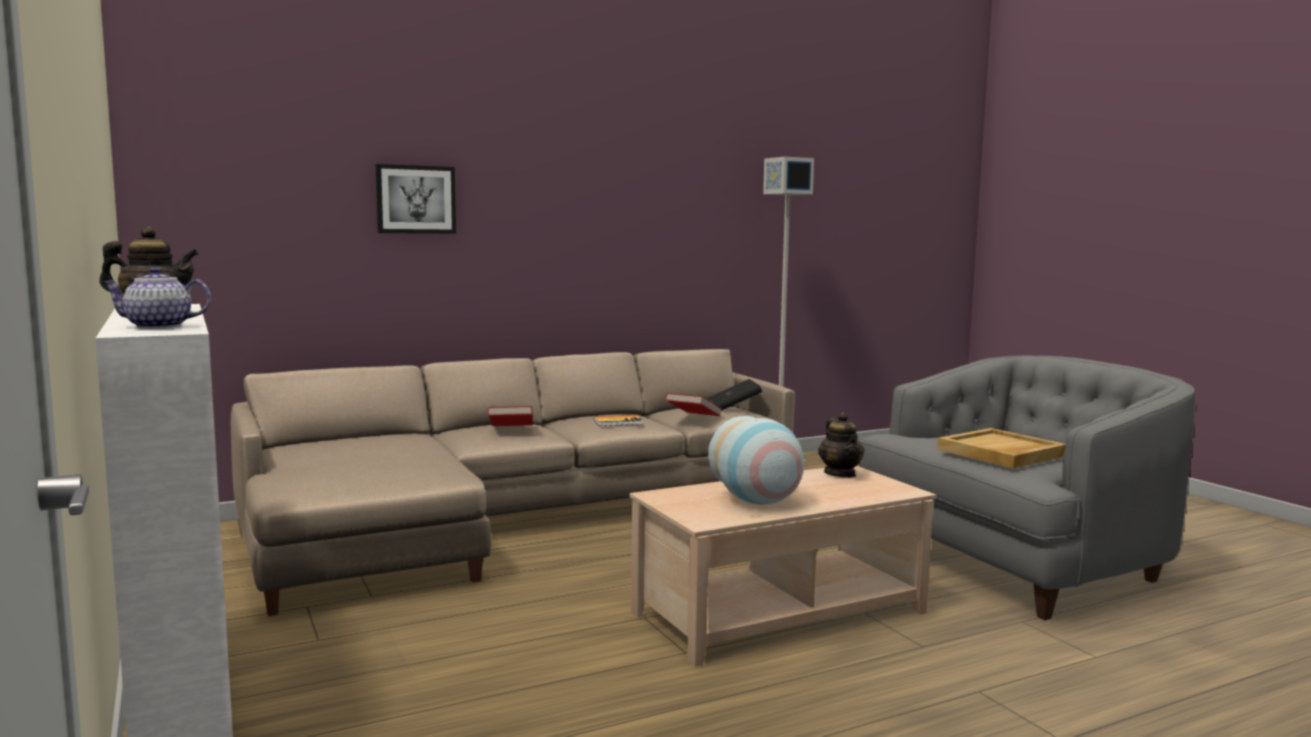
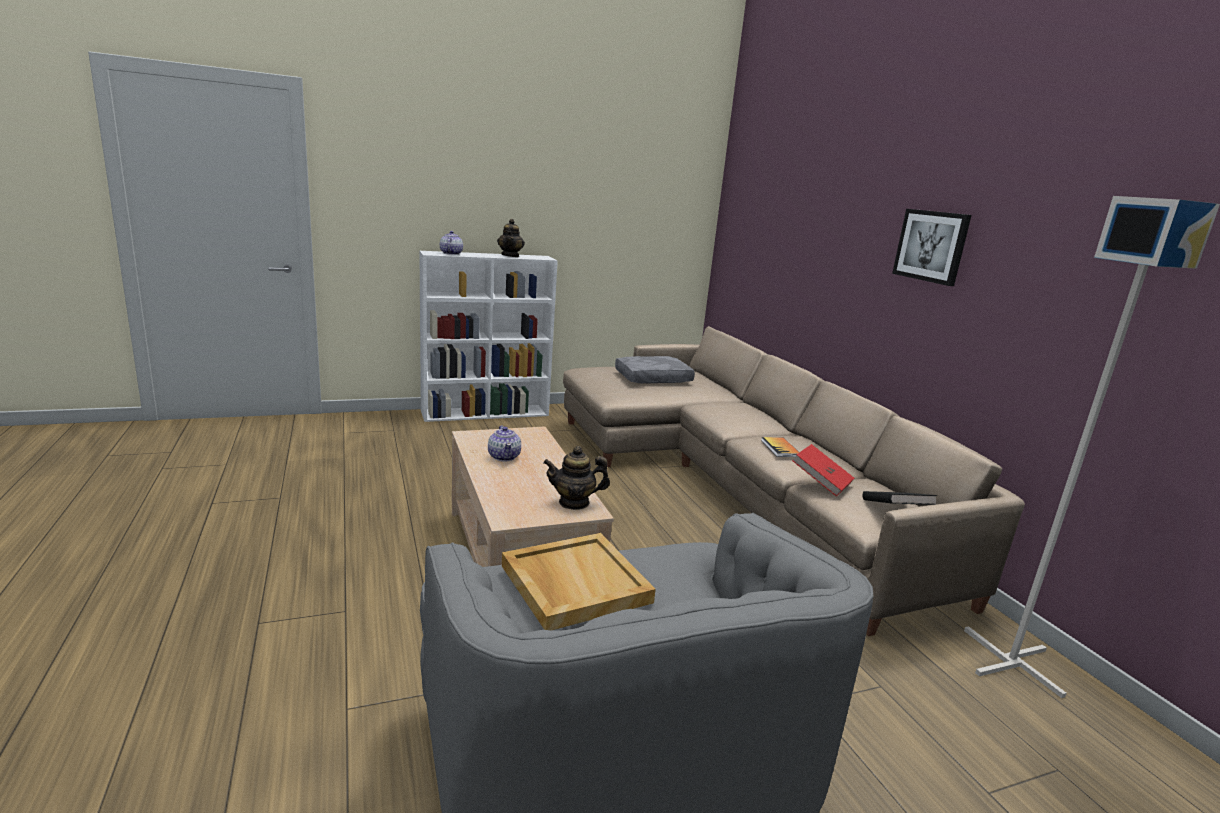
camera: 95 degrees right, 10 degrees up
(361, 455) = (653, 379): none -> grey pillow
(416, 199) = (819, 228): picture -> picture (931, 246)
(511, 430) = (737, 414): red book -> none
(758, 501) = (504, 457): vase -> teapot

